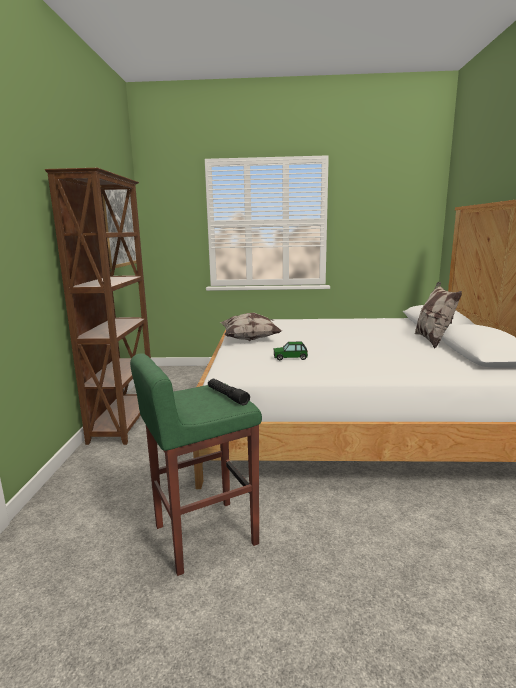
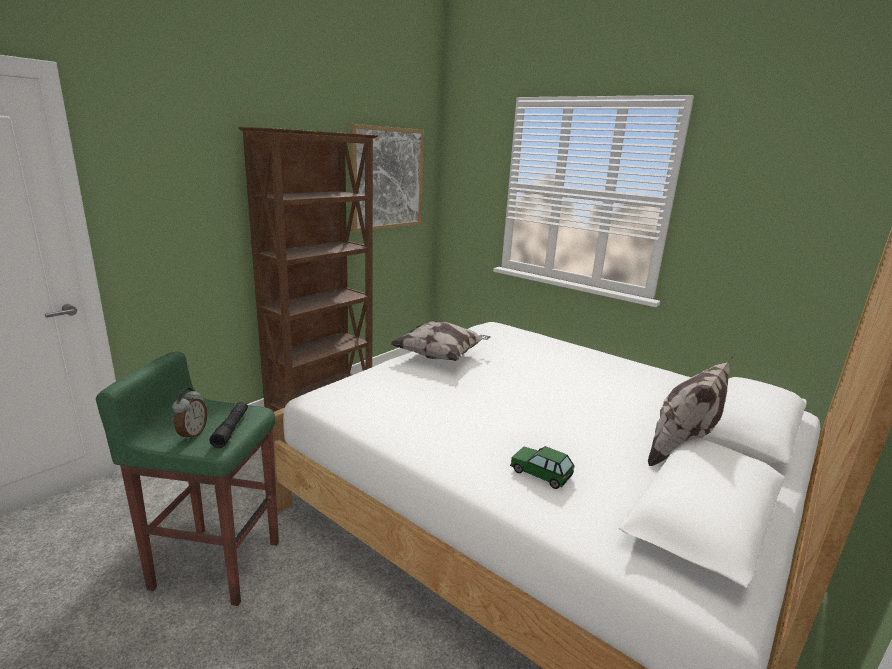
camera: 35 degrees right, 5 degrees up
(208, 407) = (192, 434): none -> alarm clock
(290, 357) = (421, 400): toy car -> toy car (541, 473)

